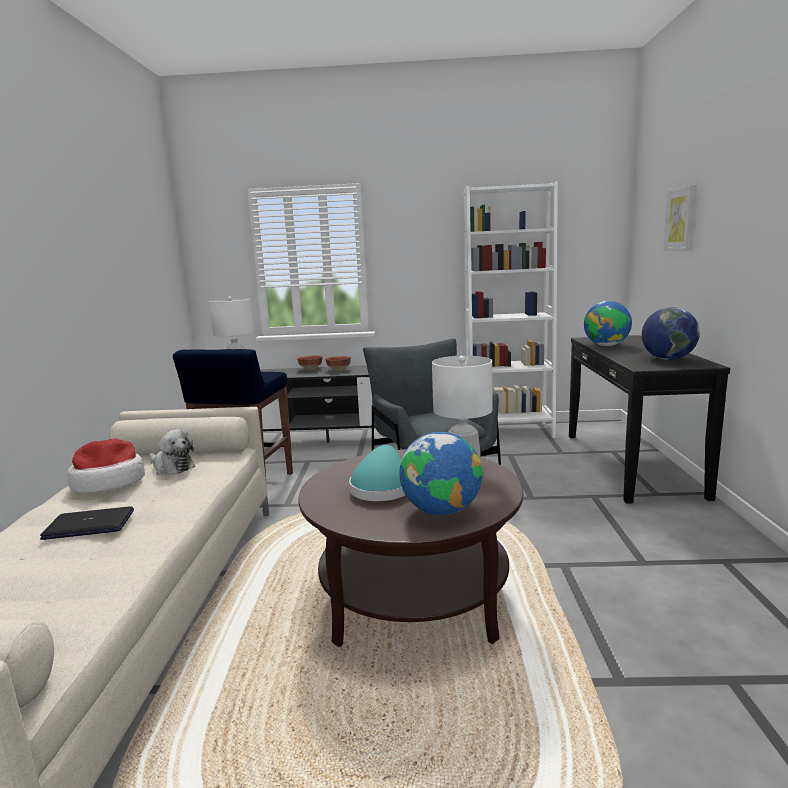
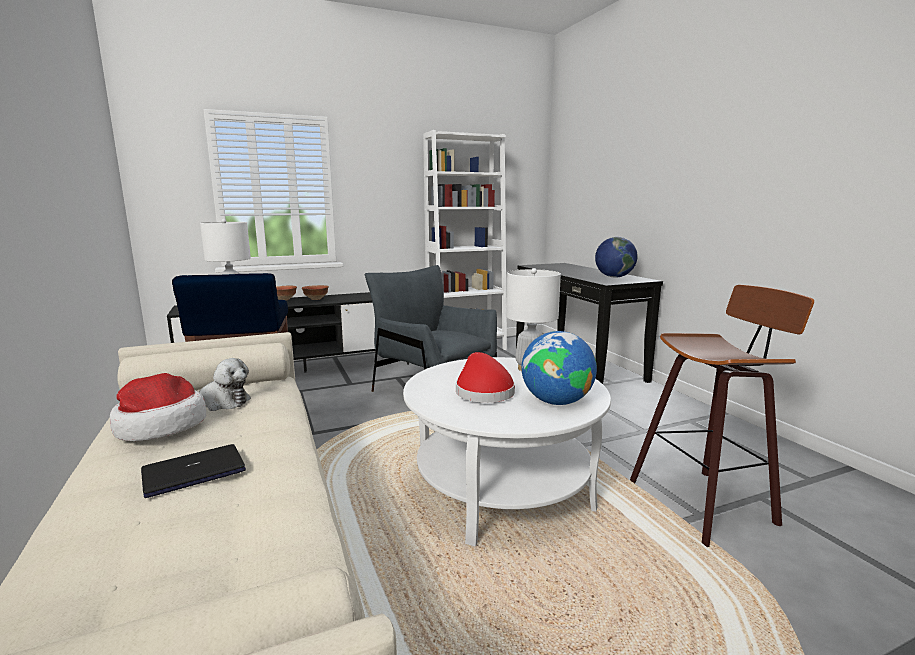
camera: 25 degrees left, 0 degrees up
(382, 487) = (482, 391): turquoise hat -> red hat
(414, 595) = (502, 489): brown coffee table -> white coffee table
(606, 345) = (555, 269): globe -> none
(643, 667) = (705, 502): none -> stool
(681, 219) = (605, 171): picture -> none

